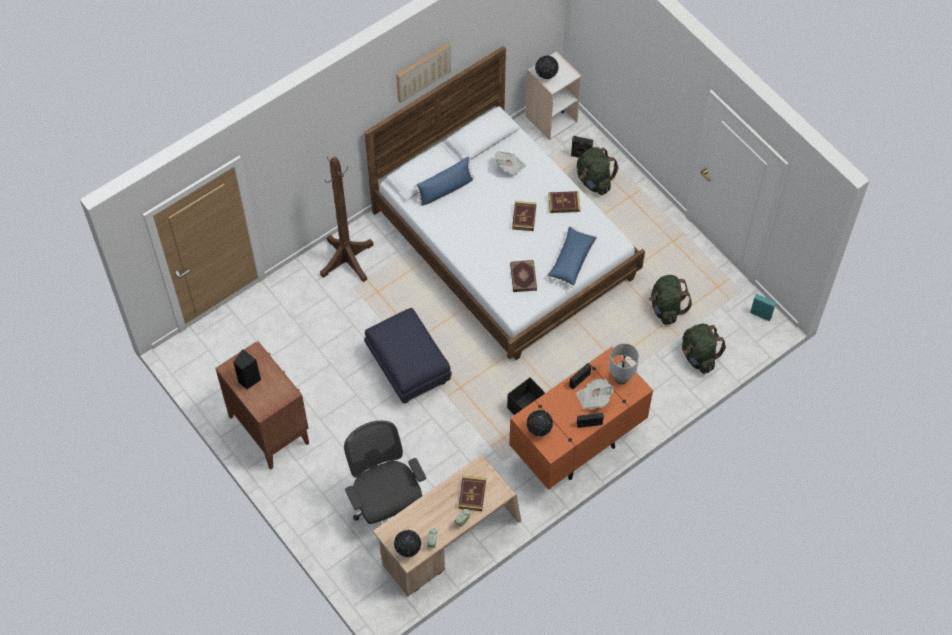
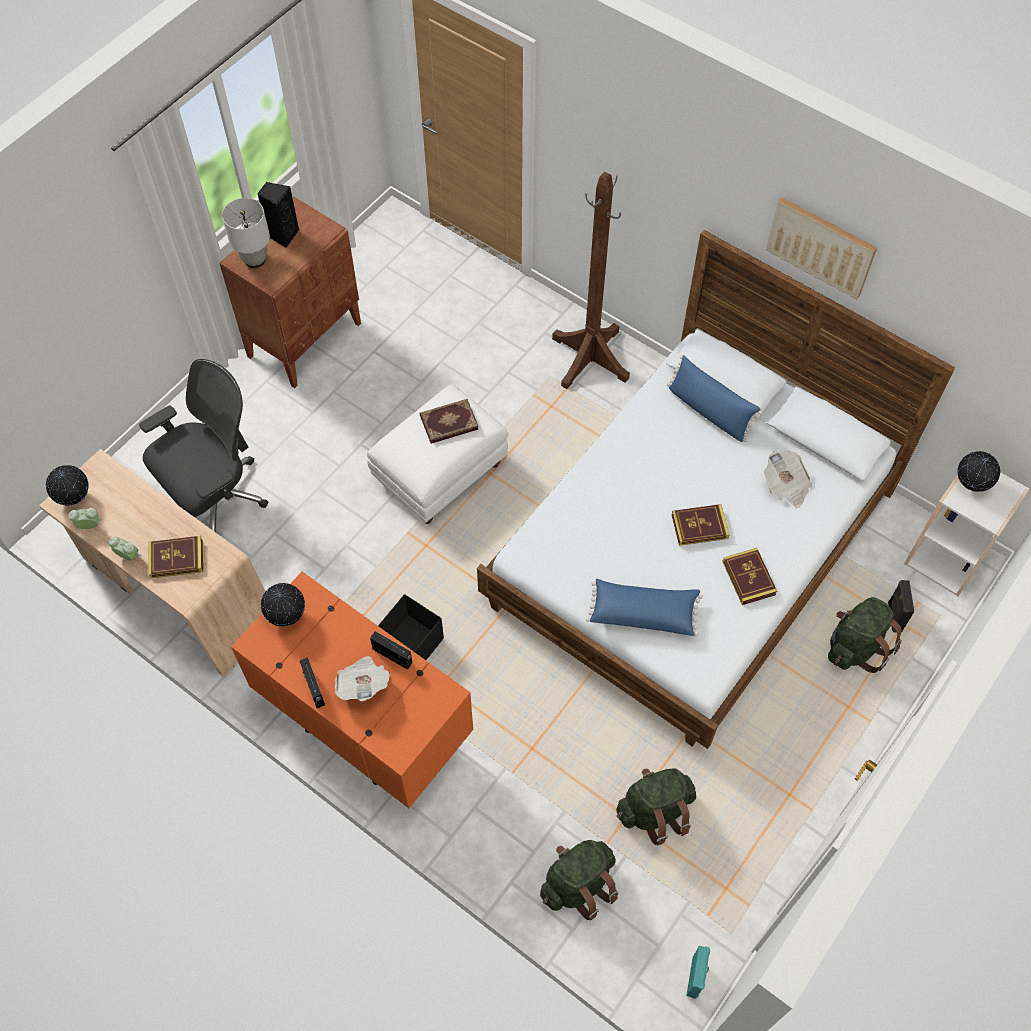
camera: 75 degrees right, 0 degrees up
(408, 367) = (441, 472): blue ottoman -> white ottoman
(522, 277) = (587, 549): book -> book (448, 421)
(621, 378) = (412, 719): white table lamp -> white table lamp (255, 260)

